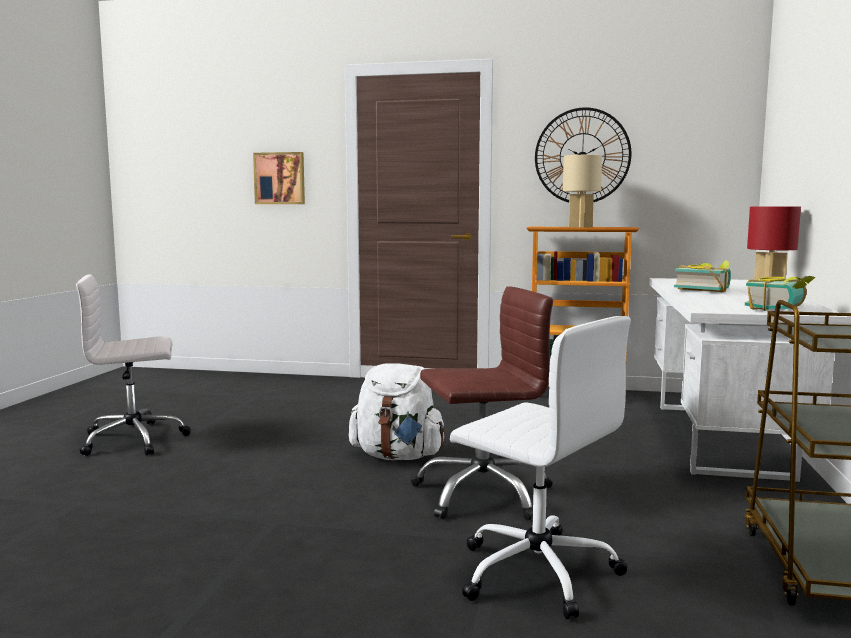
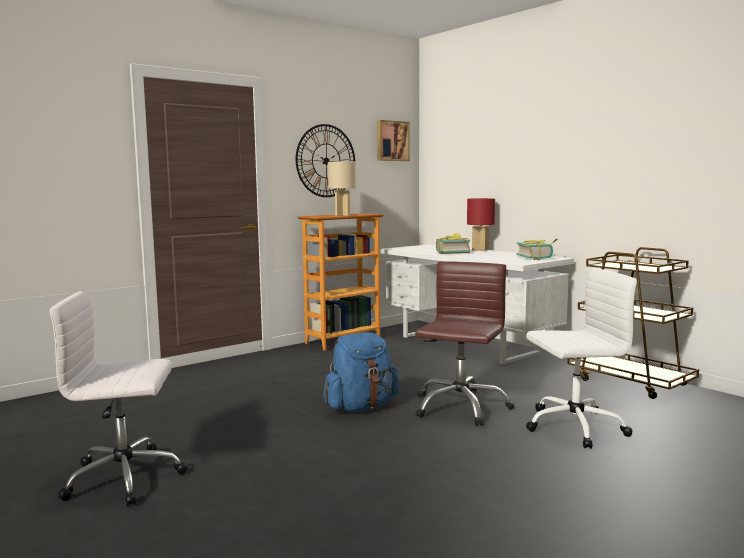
camera: 50 degrees left, 0 degrees up
(136, 440) = (126, 477): white office chair -> white office chair turned 60 degrees clockwise
(280, 178) = (61, 176): picture -> picture (392, 141)
(398, 456) = (361, 407): white backpack -> blue backpack

